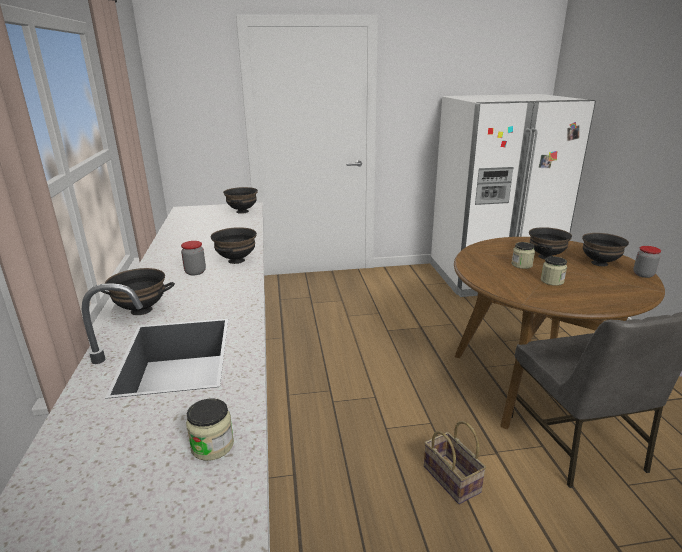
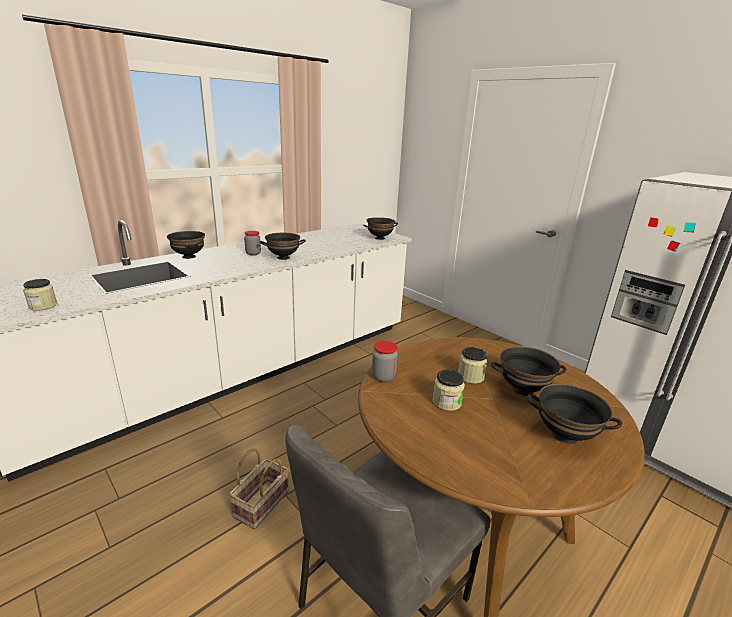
camera: 55 degrees right, 0 degrees up
(643, 274) = (579, 483): jar -> jar (383, 376)

